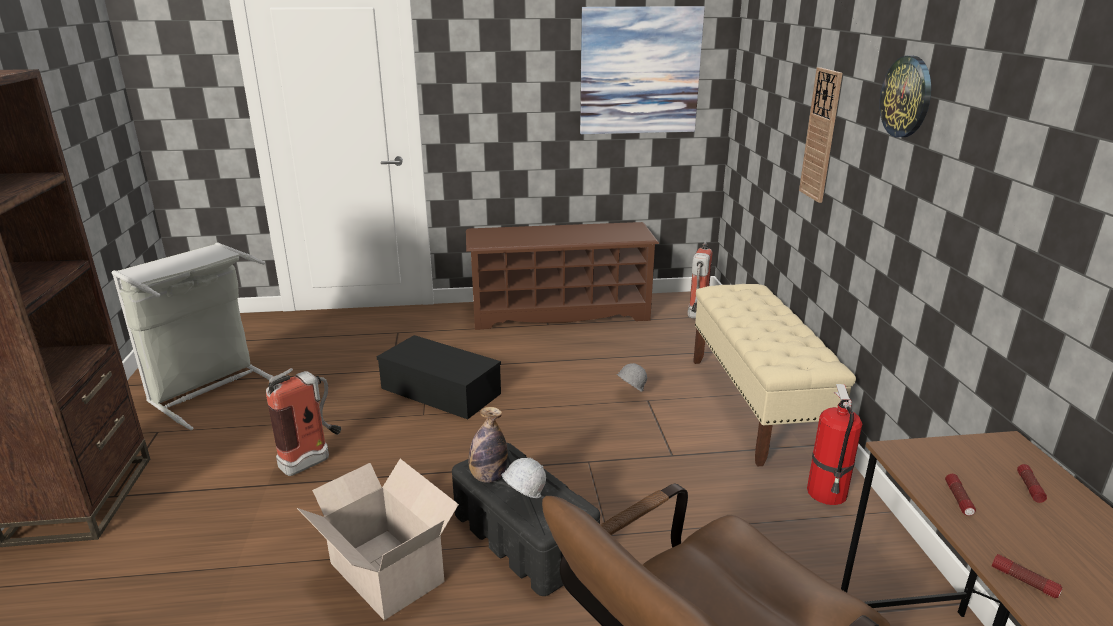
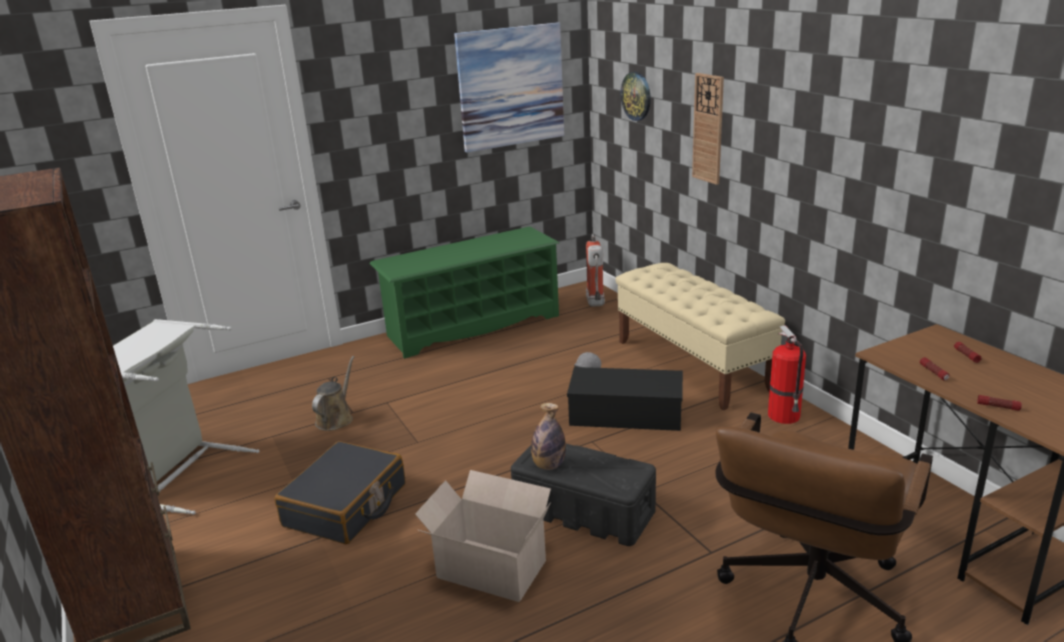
camera: 20 degrees left, 0 degrees up
(313, 460) = (346, 506): fire extinguisher -> black suitcase
(373, 372) = (336, 418): none -> brown watering can
(443, 391) = (418, 418): black storage box -> black storage box (627, 413)
(523, 501) = (592, 475): white hard hat -> none
(560, 312) = (473, 326): brown shoe rack -> green shoe rack
(906, 97) = (794, 94): wall clock -> wall clock (636, 96)

